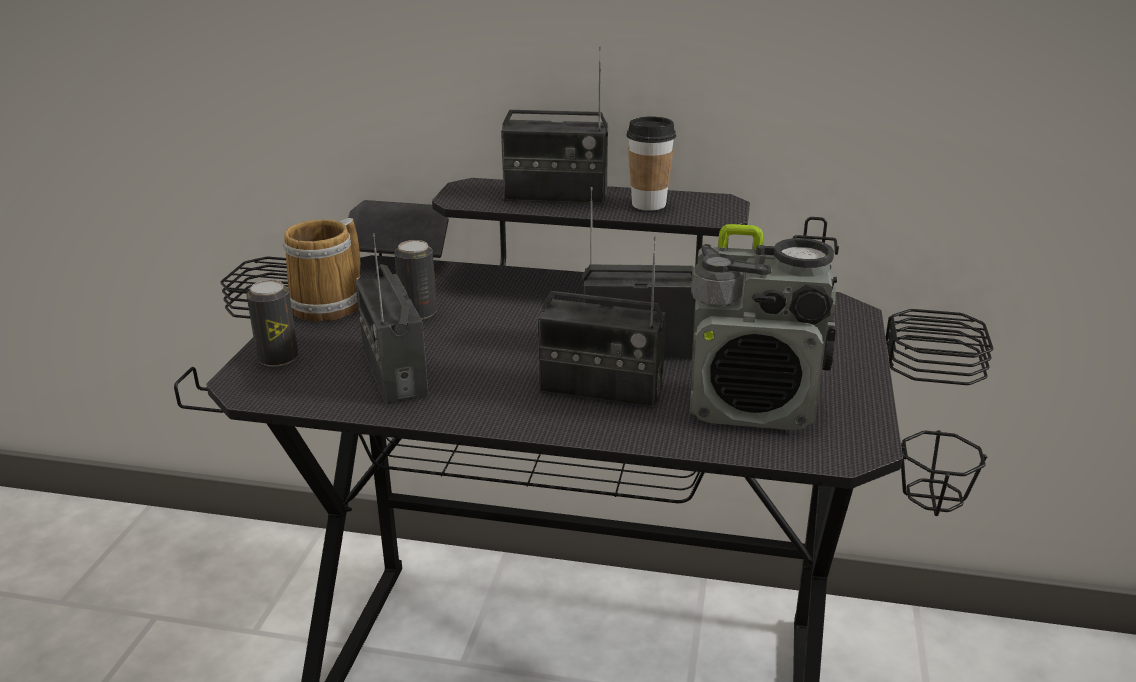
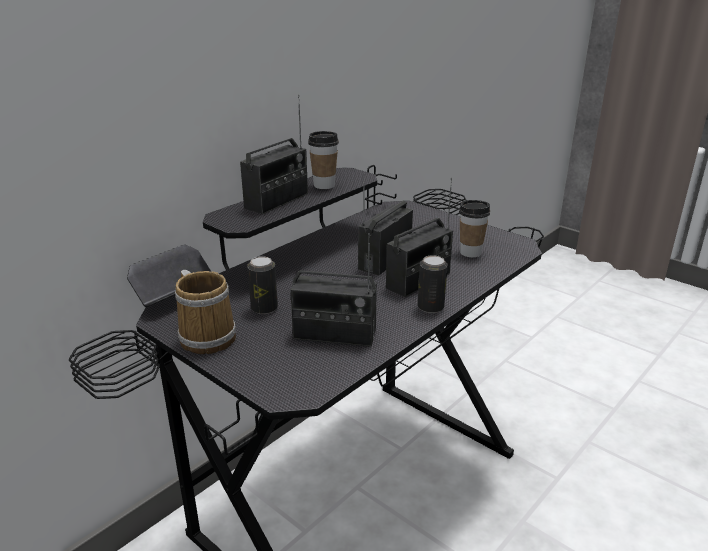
camera: 60 degrees left, 0 degrees up
(278, 358) = (266, 373): can -> can (430, 307)
(753, 408) = (470, 253): radio -> cup

